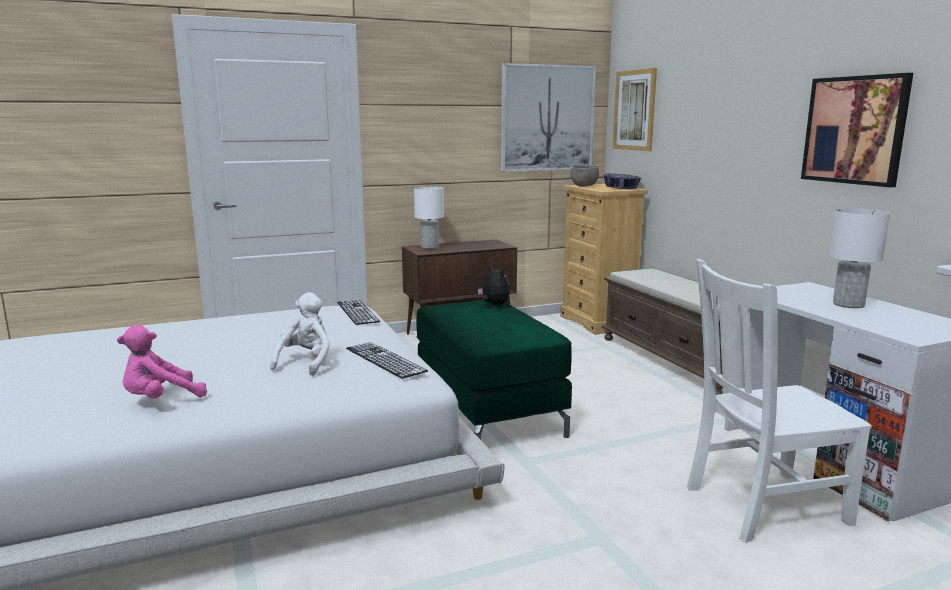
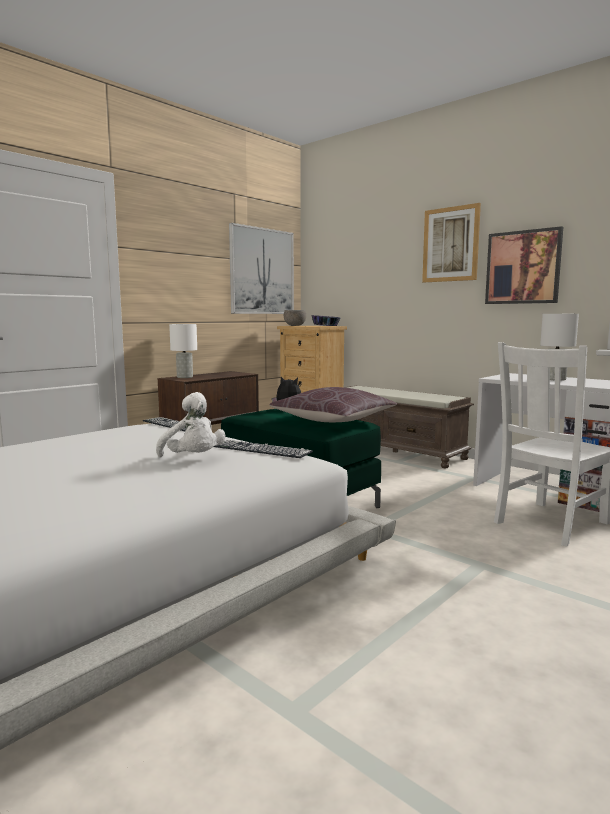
camera: 25 degrees left, 5 degrees down
(161, 400) = (88, 502): pink plush toy -> none
(306, 363) = (193, 459): white plush toy -> white plush toy turned 150 degrees clockwise
(517, 328) = (333, 420): none -> brown pillow
(634, 110) = (328, 266): picture -> picture (450, 244)

